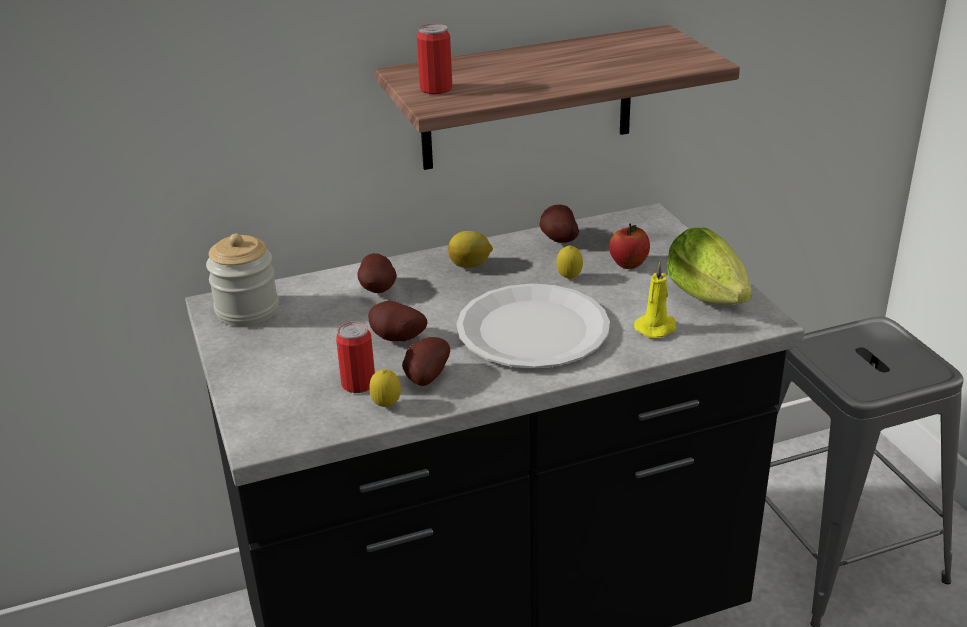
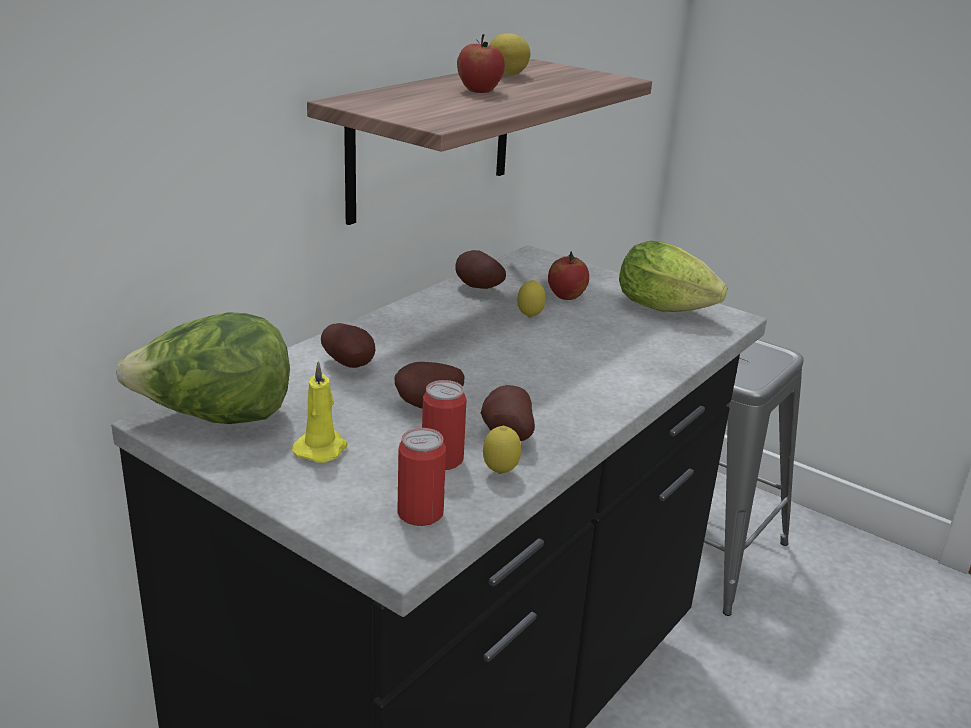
camera: 35 degrees left, 5 degrees down
(247, 310) = (215, 418): jar -> lettuce
(436, 89) = (411, 111): can -> can (420, 513)
(471, 265) = (420, 324): lemon -> lemon (508, 75)
(532, 329) = (552, 367): white plate -> none
(536, 67) = (479, 90): none -> apple
(657, 328) = (657, 341): yellow candle -> yellow candle (322, 448)

